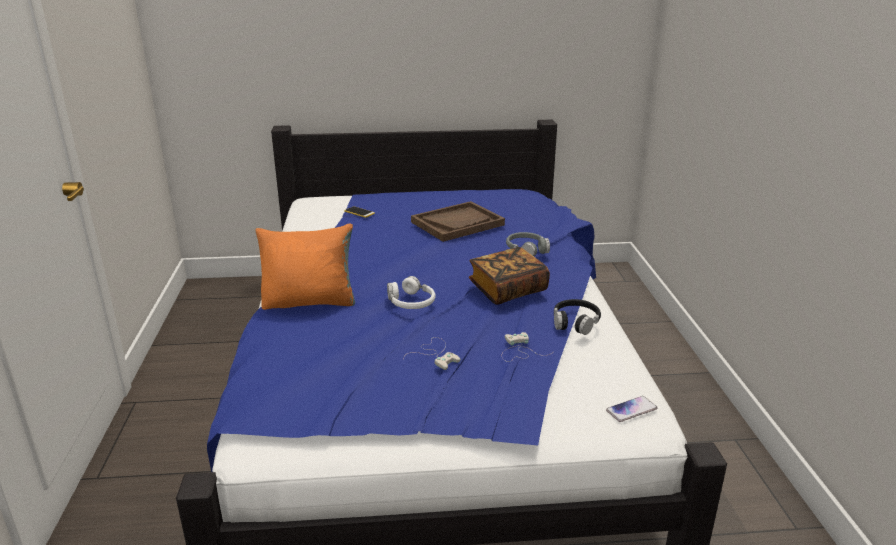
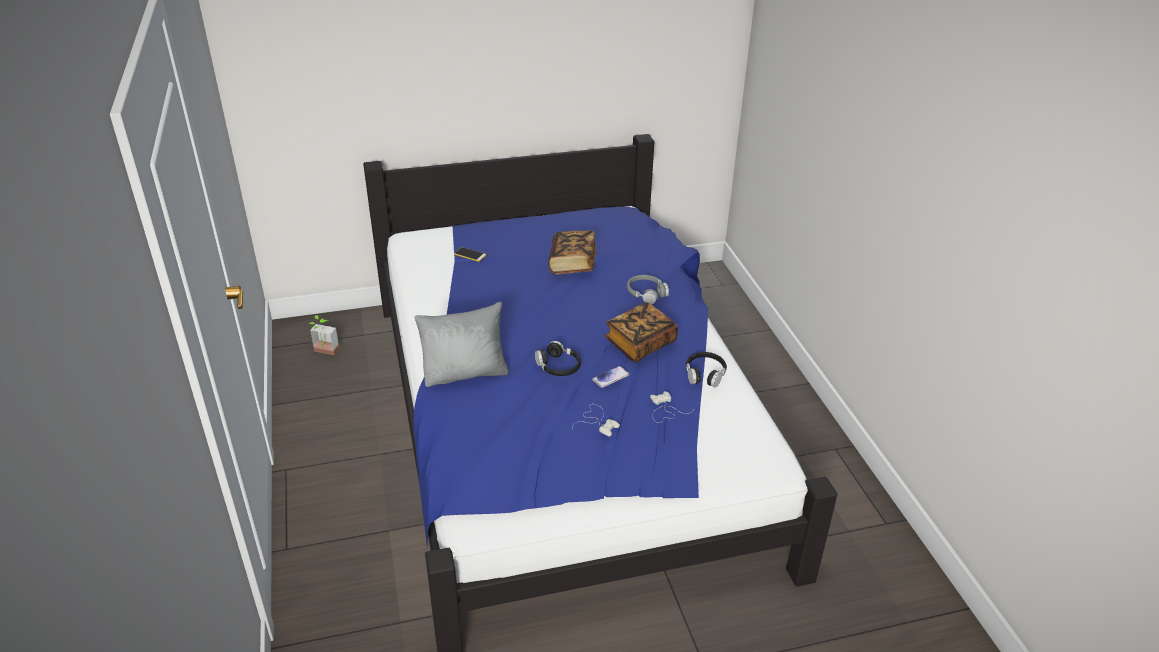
camera: 10 degrees left, 10 degrees up
(221, 307) = (324, 352): none -> potted plant
(310, 302) = (465, 373): orange pillow -> grey pillow
(411, 302) = (558, 366): white headphones -> black headphones
(457, 223) = (572, 263): brown tray -> book
(631, 410) = (763, 456): phone -> phone (610, 377)

